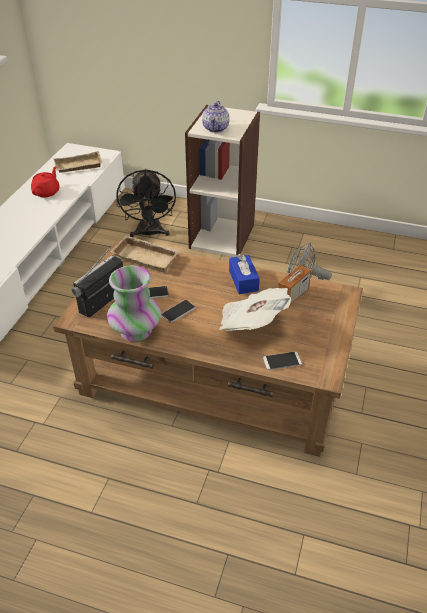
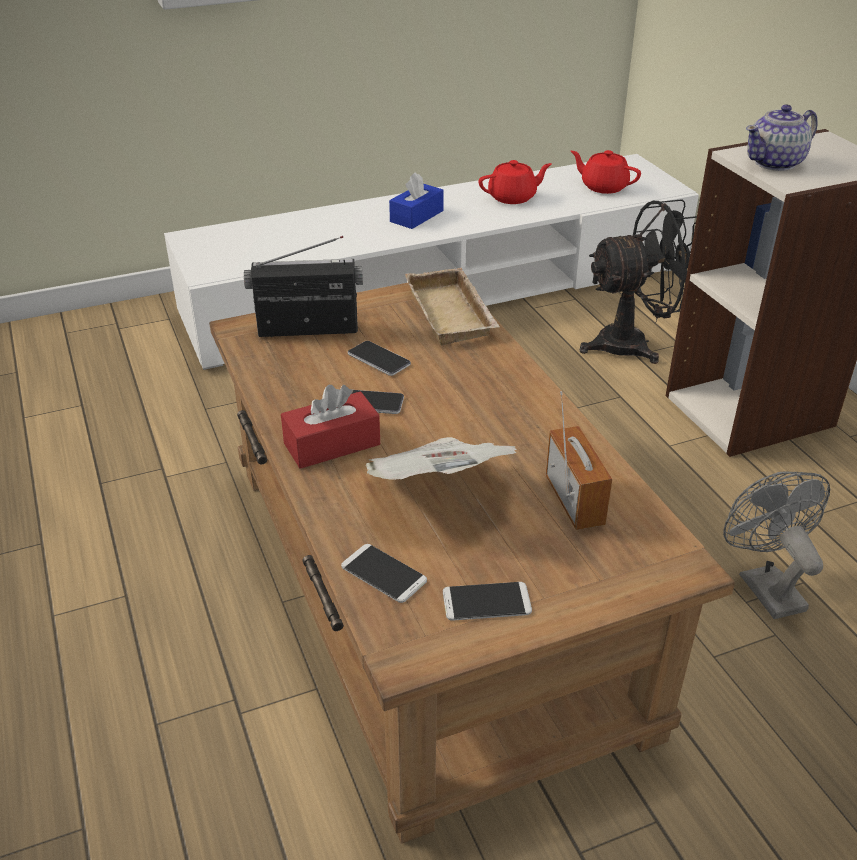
camera: 50 degrees right, 5 degrees down
(78, 166) = (603, 187): beige tray -> red teapot
(136, 330) = (279, 388): vase -> none
(149, 234) = (634, 344): black fan -> black fan turned 150 degrees counterclockwise
(193, 335) = (332, 444): none -> red tissue box
(243, 280) = (534, 427): blue tissue box -> blue tissue box (416, 216)
(293, 296) = (574, 501): radio -> radio turned 105 degrees counterclockwise
(320, 344) = (486, 602): none -> phone

